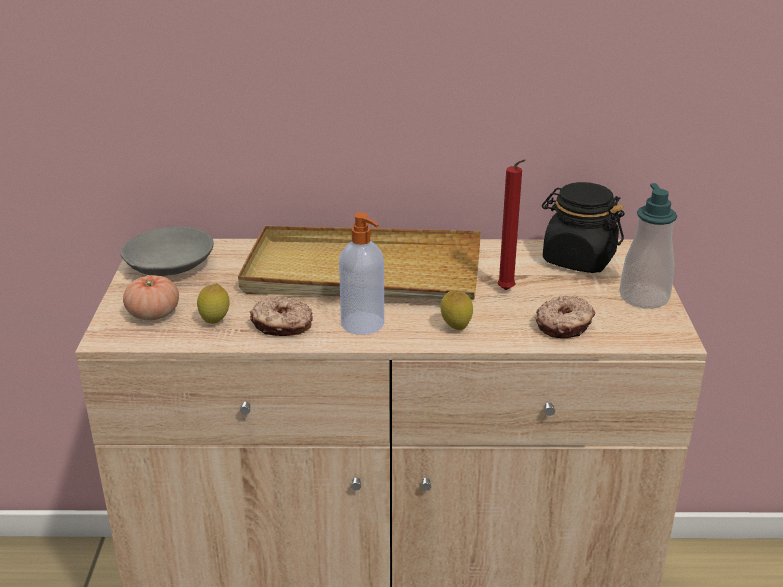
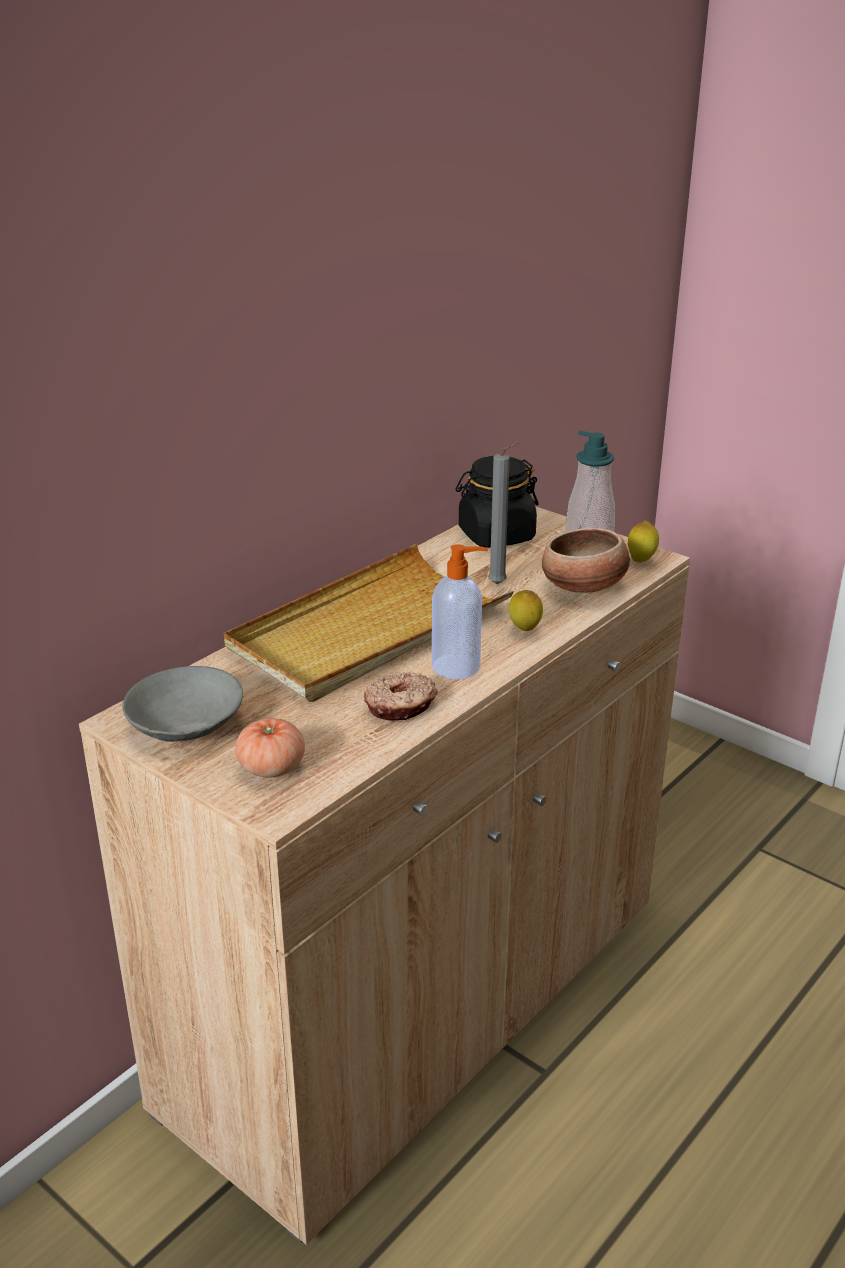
camera: 50 degrees left, 0 degrees up
(215, 322) = (342, 739): lemon -> lemon (641, 560)
(507, 291) = (500, 584): red candle -> grey candle
(565, 325) = (584, 587): donut -> bowl

